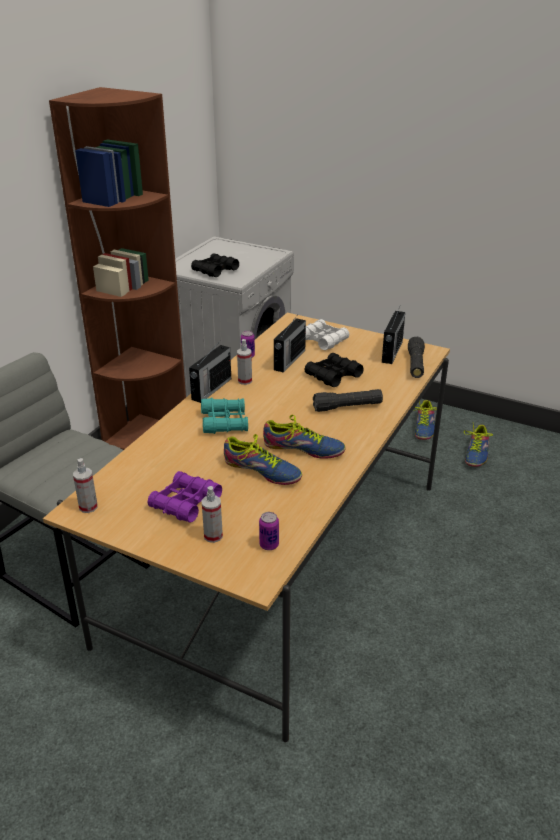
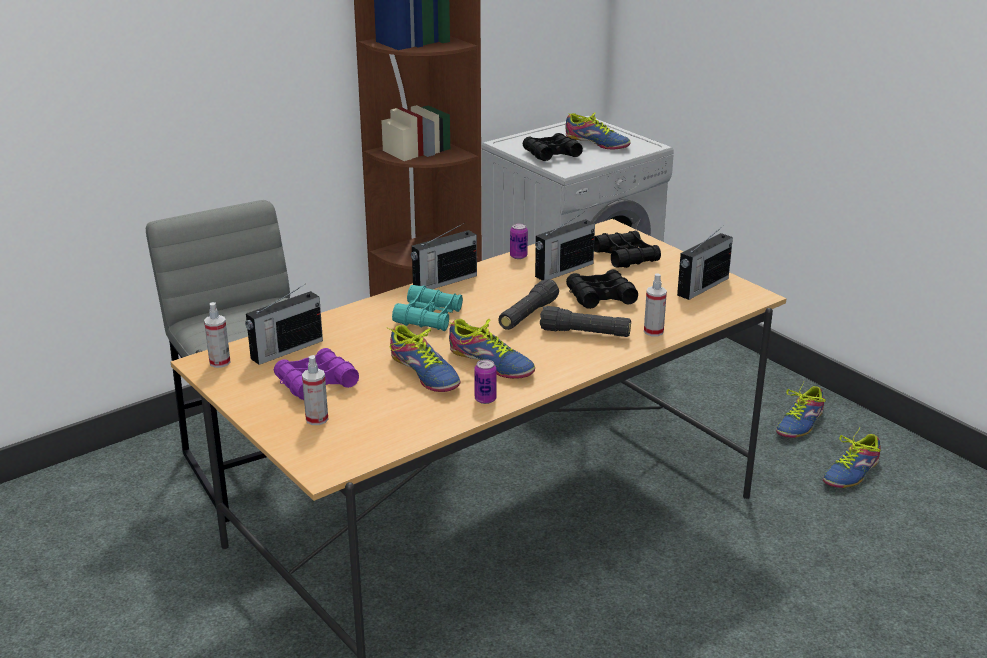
camera: 25 degrees right, 5 degrees down
(135, 480) = (285, 350): none -> radio
(238, 256) = (597, 142): none -> shoe
(245, 381) = (490, 281): spray bottle -> spray bottle (653, 331)
(269, 545) = (366, 442): can -> can (485, 399)
(322, 340) = (625, 257): white binoculars -> black binoculars
(415, 365) = (719, 306): black flashlight -> black flashlight (528, 315)

